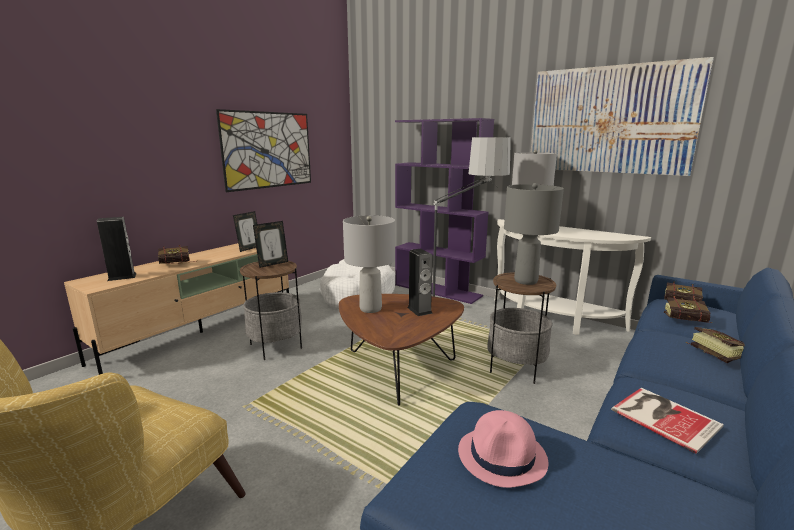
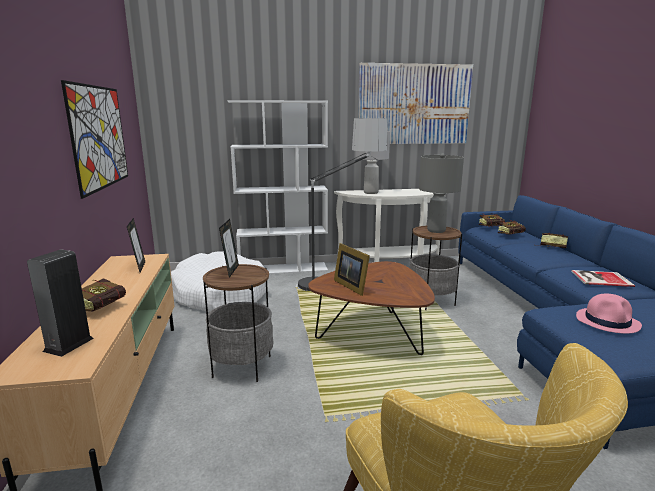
camera: 45 degrees left, 0 degrees up
(371, 309) = (351, 286): grey table lamp -> picture frame
(419, 310) = (383, 274): speaker -> none
(438, 290) = (283, 269): purple bookcase -> white bookcase

